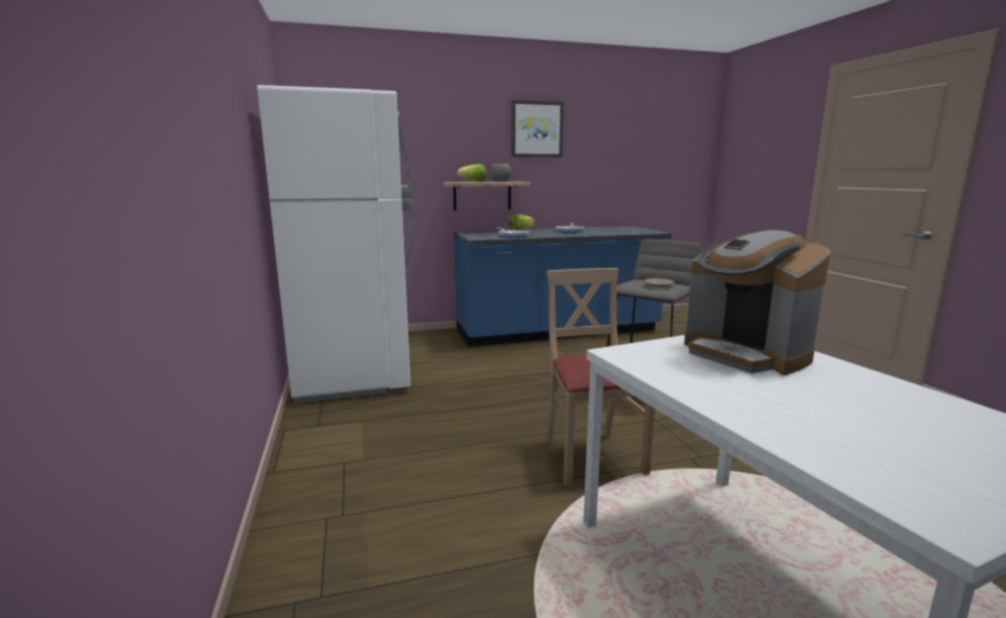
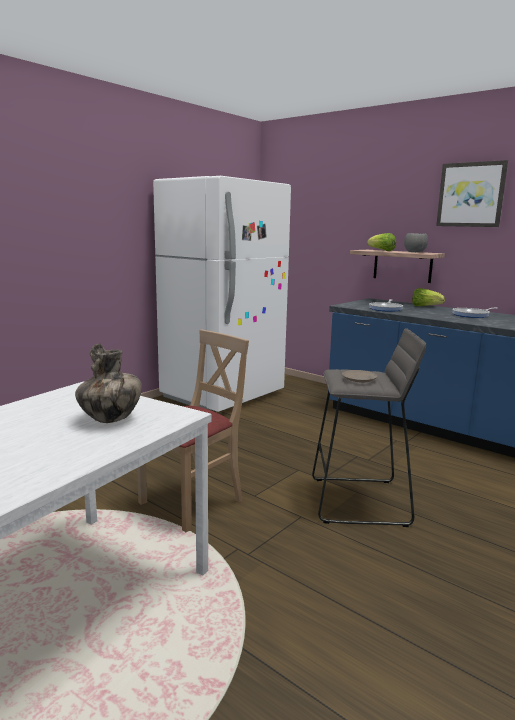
camera: 55 degrees right, 0 degrees up
(745, 354) = (111, 419): coffee machine -> vase

